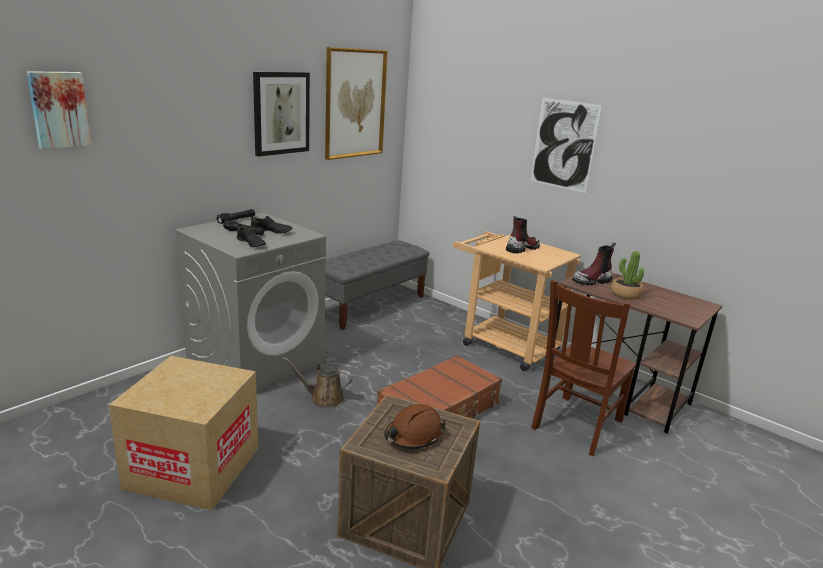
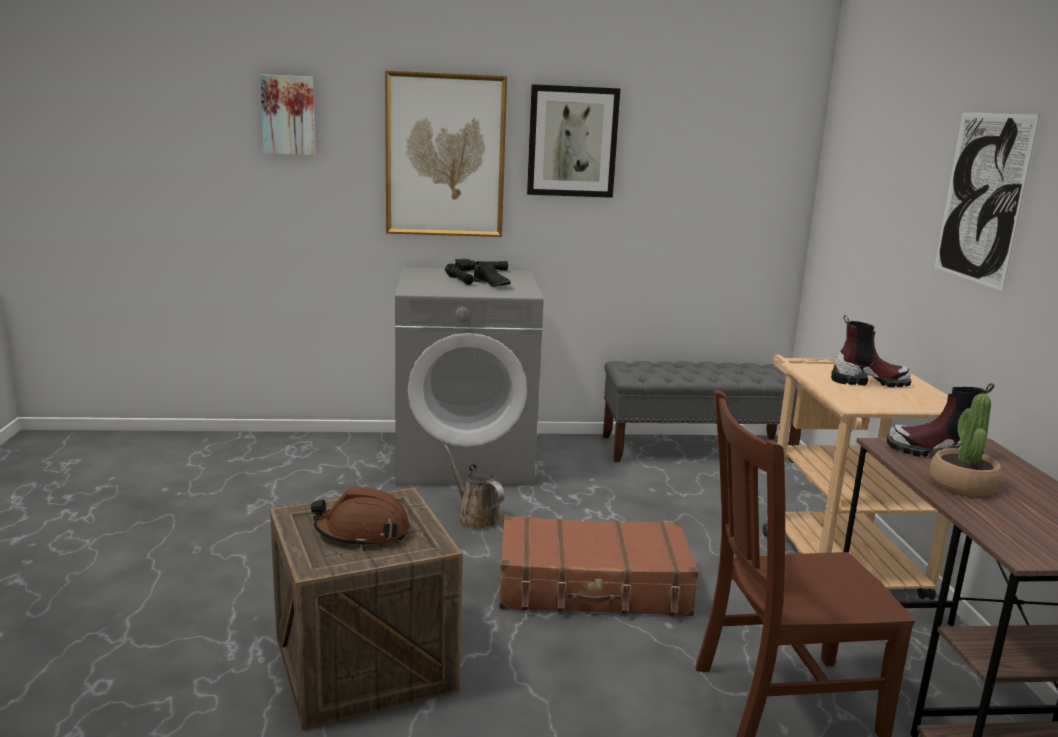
camera: 45 degrees right, 5 degrees down
(193, 467) = (264, 520): cardboard box -> none
(251, 243) = (441, 288): black shoe -> none
(355, 103) = (707, 138): picture -> picture (445, 155)

